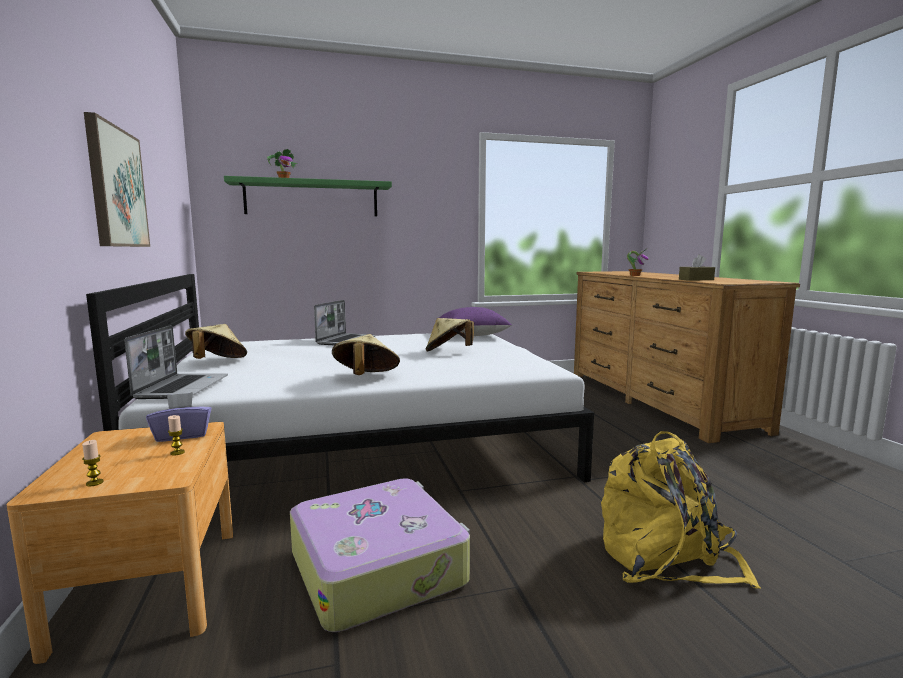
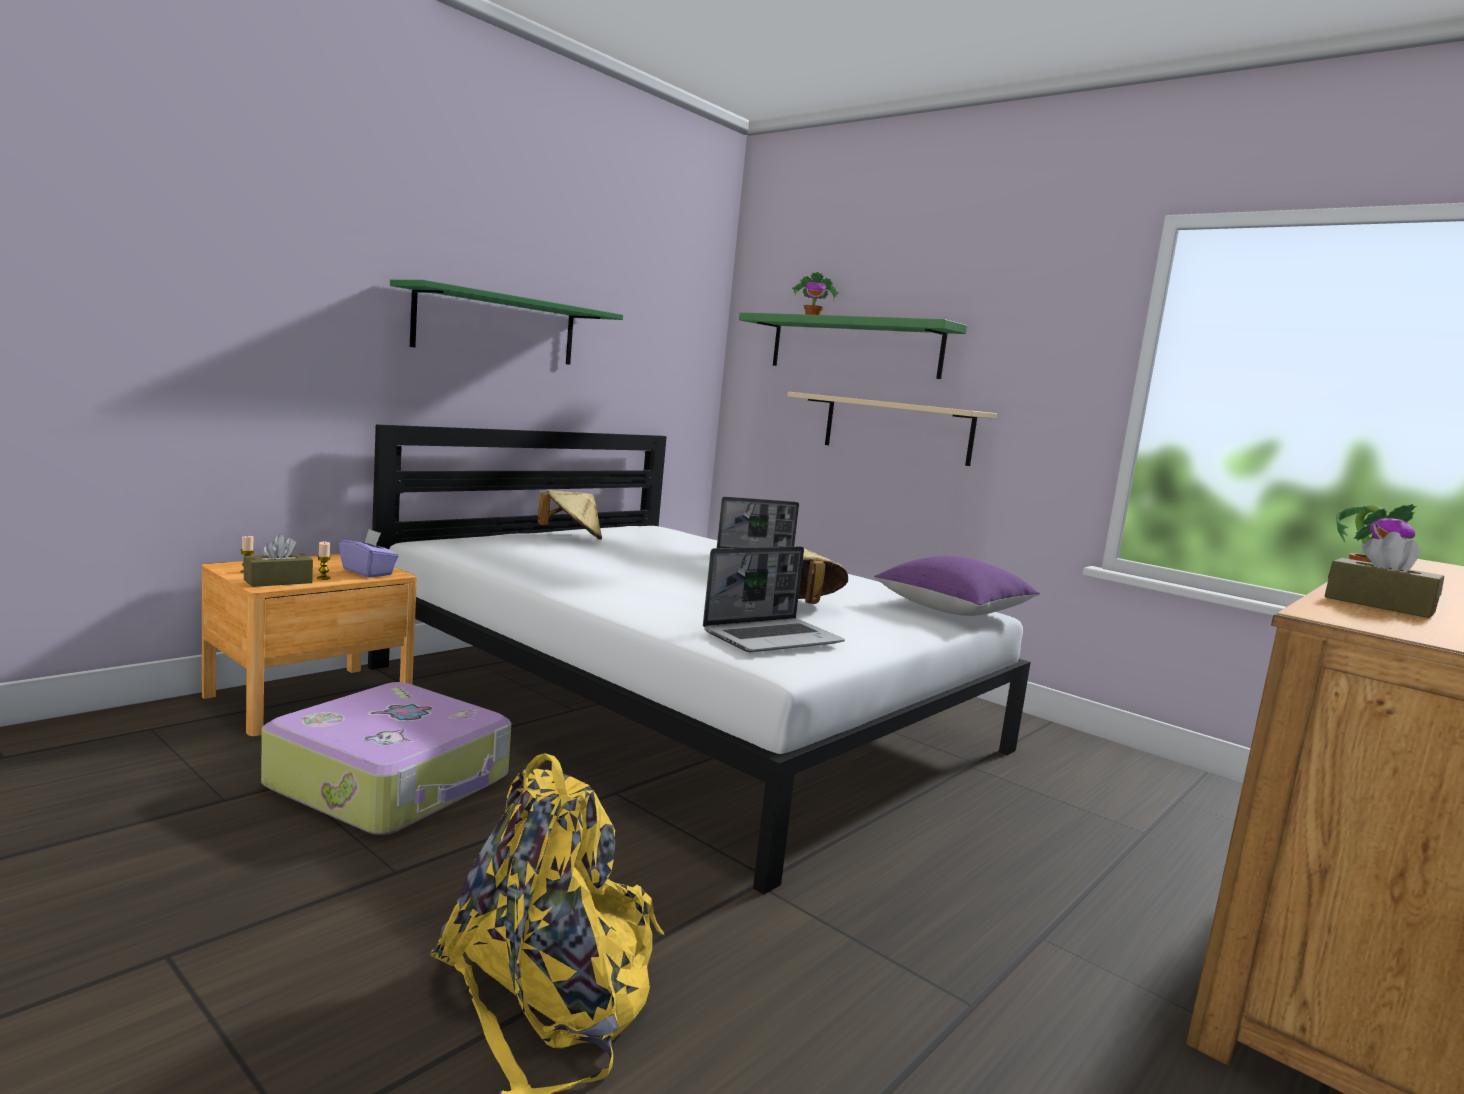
camera: 55 degrees right, 0 degrees up
(116, 188) = (497, 327): picture -> green shelf
(160, 471) = (278, 581): none -> brown tissue box
(182, 387) = (464, 542): laptop -> laptop (773, 638)
(353, 248) = (897, 429): none -> beige shelf
(365, 378) = (585, 587): beige hat -> none

